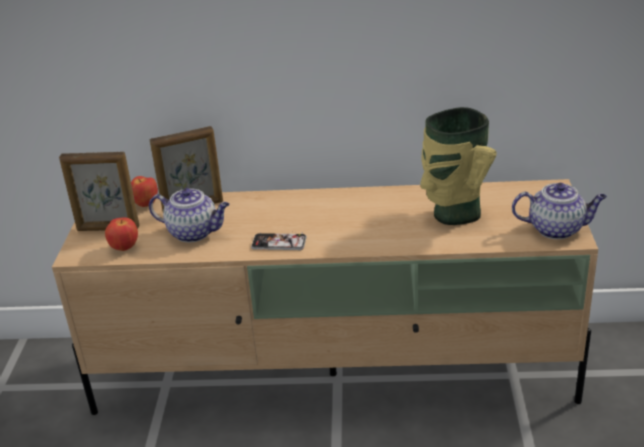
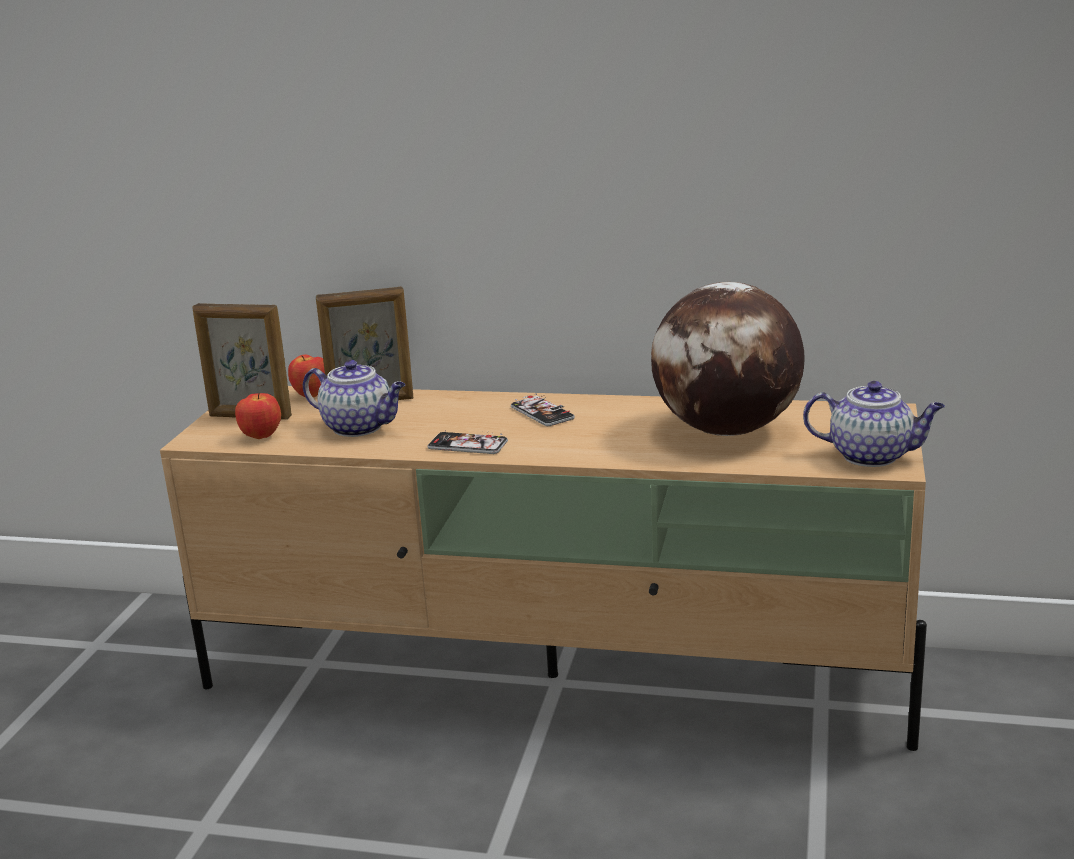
camera: 10 degrees right, 10 degrees down
(320, 208) = (542, 413): none -> phone
(454, 214) = (727, 430): vase -> globe

